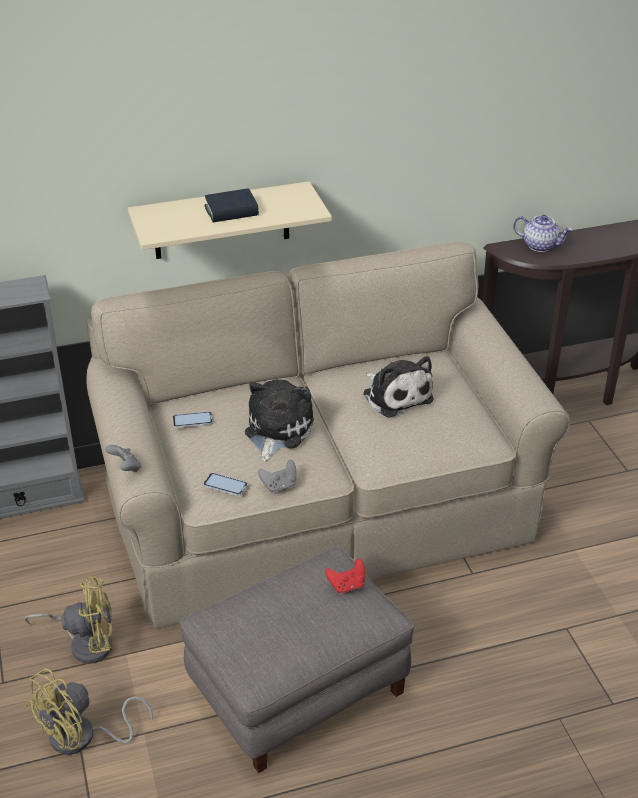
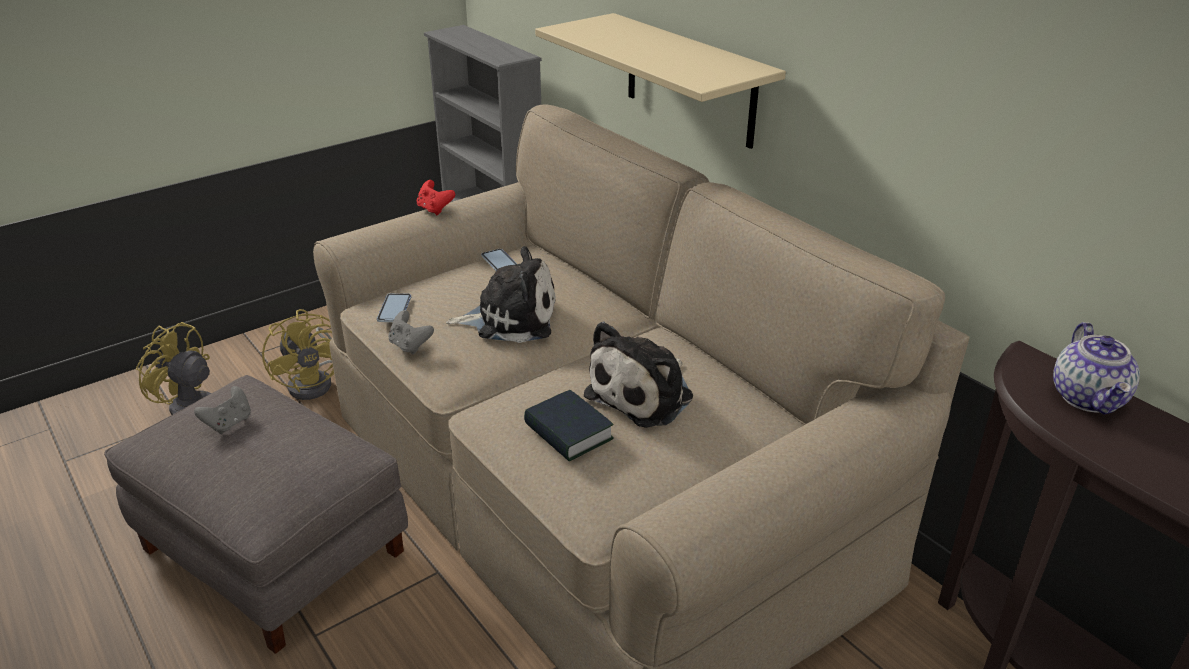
camera: 70 degrees right, 5 degrees down
(126, 468) = (361, 227): grey game controller -> grey game controller (229, 423)
(231, 211) = (653, 48): book -> book (568, 432)
(347, 585) = (298, 471): red game controller -> red game controller (435, 209)

